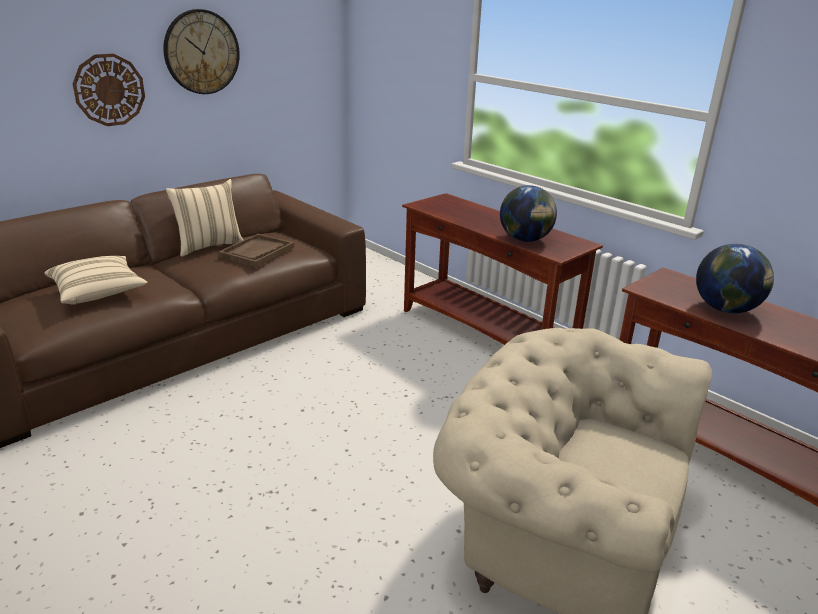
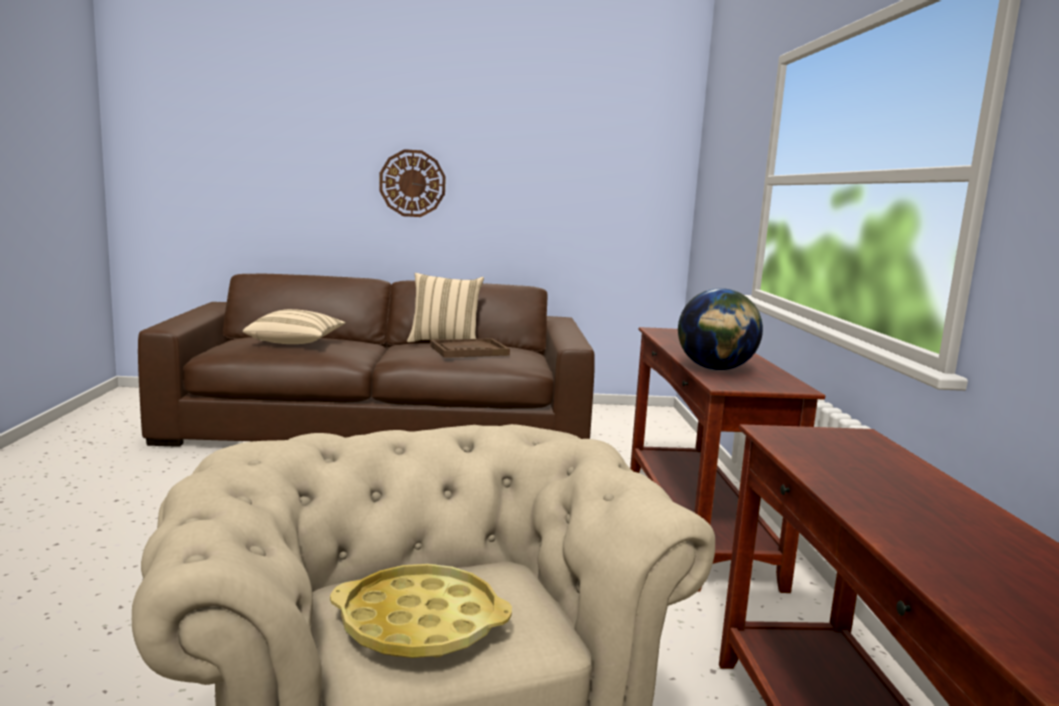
camera: 40 degrees right, 15 degrees down
(201, 52) = (512, 159): wall clock -> none
(626, 477) = (420, 623): none -> yellow tray
(726, 309) = (868, 481): globe -> none

